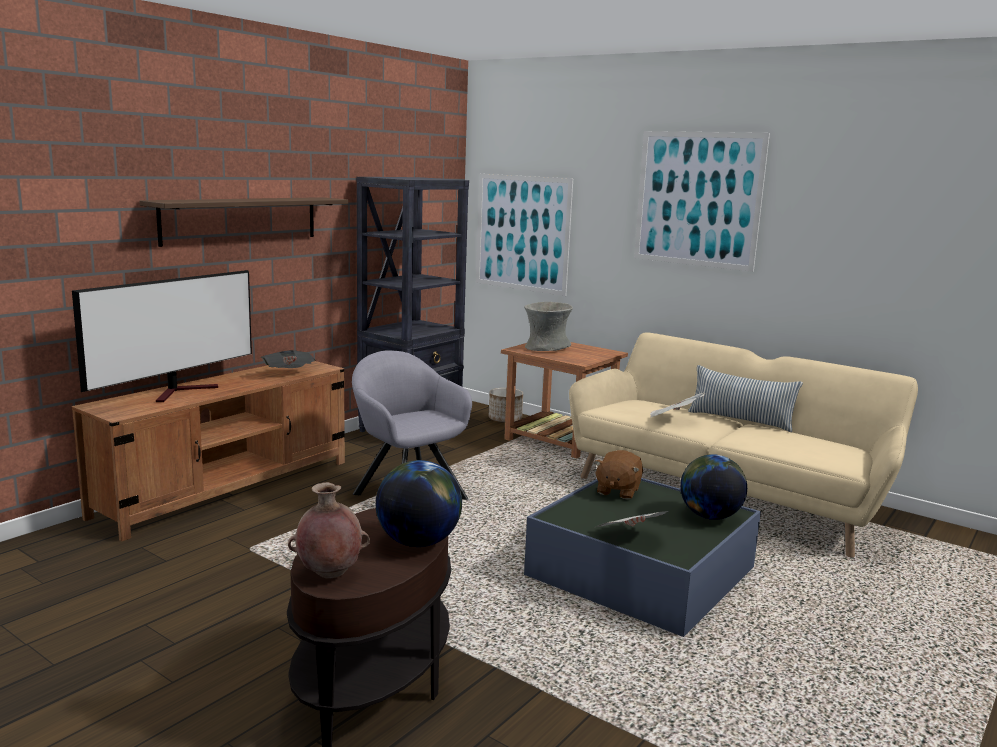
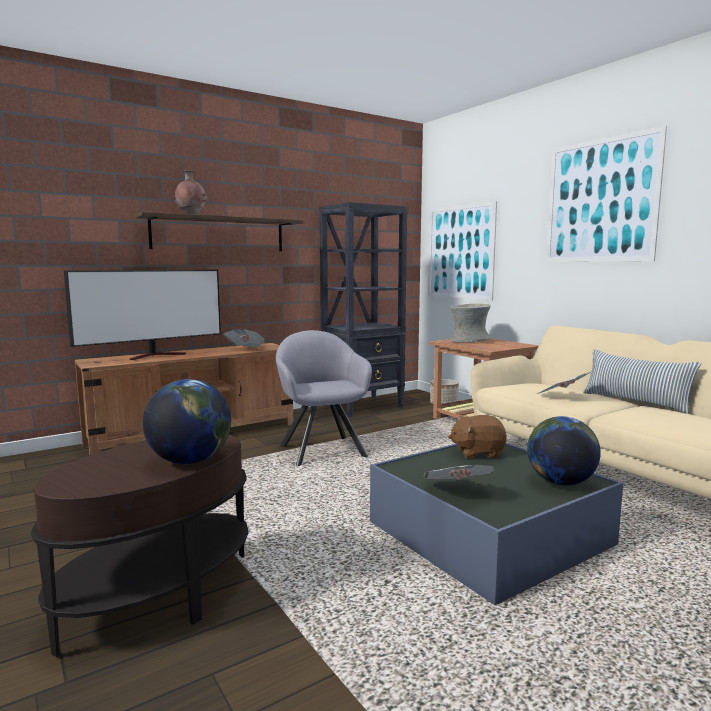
camera: 20 degrees right, 5 degrees down
(329, 573) = (76, 476): brown vase -> brown vase (191, 215)
(617, 491) = (477, 453): brown plush toy -> brown plush toy turned 45 degrees clockwise

